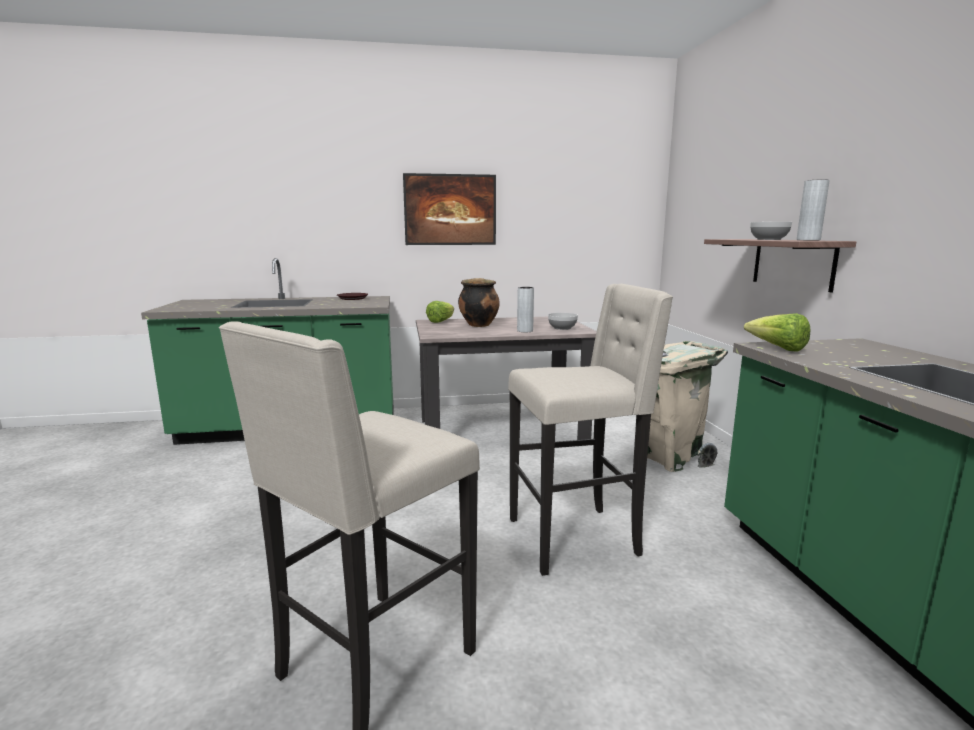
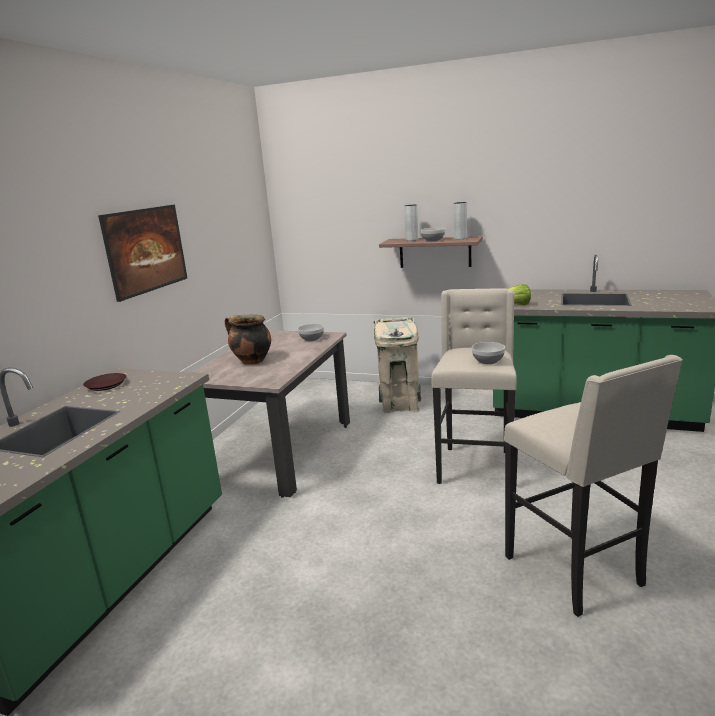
camera: 60 degrees left, 5 degrees up
(441, 321) = (207, 372): lettuce -> none
(525, 331) = (304, 350): grey vase -> grey vase (412, 240)
(564, 379) = (488, 361): none -> bowl

